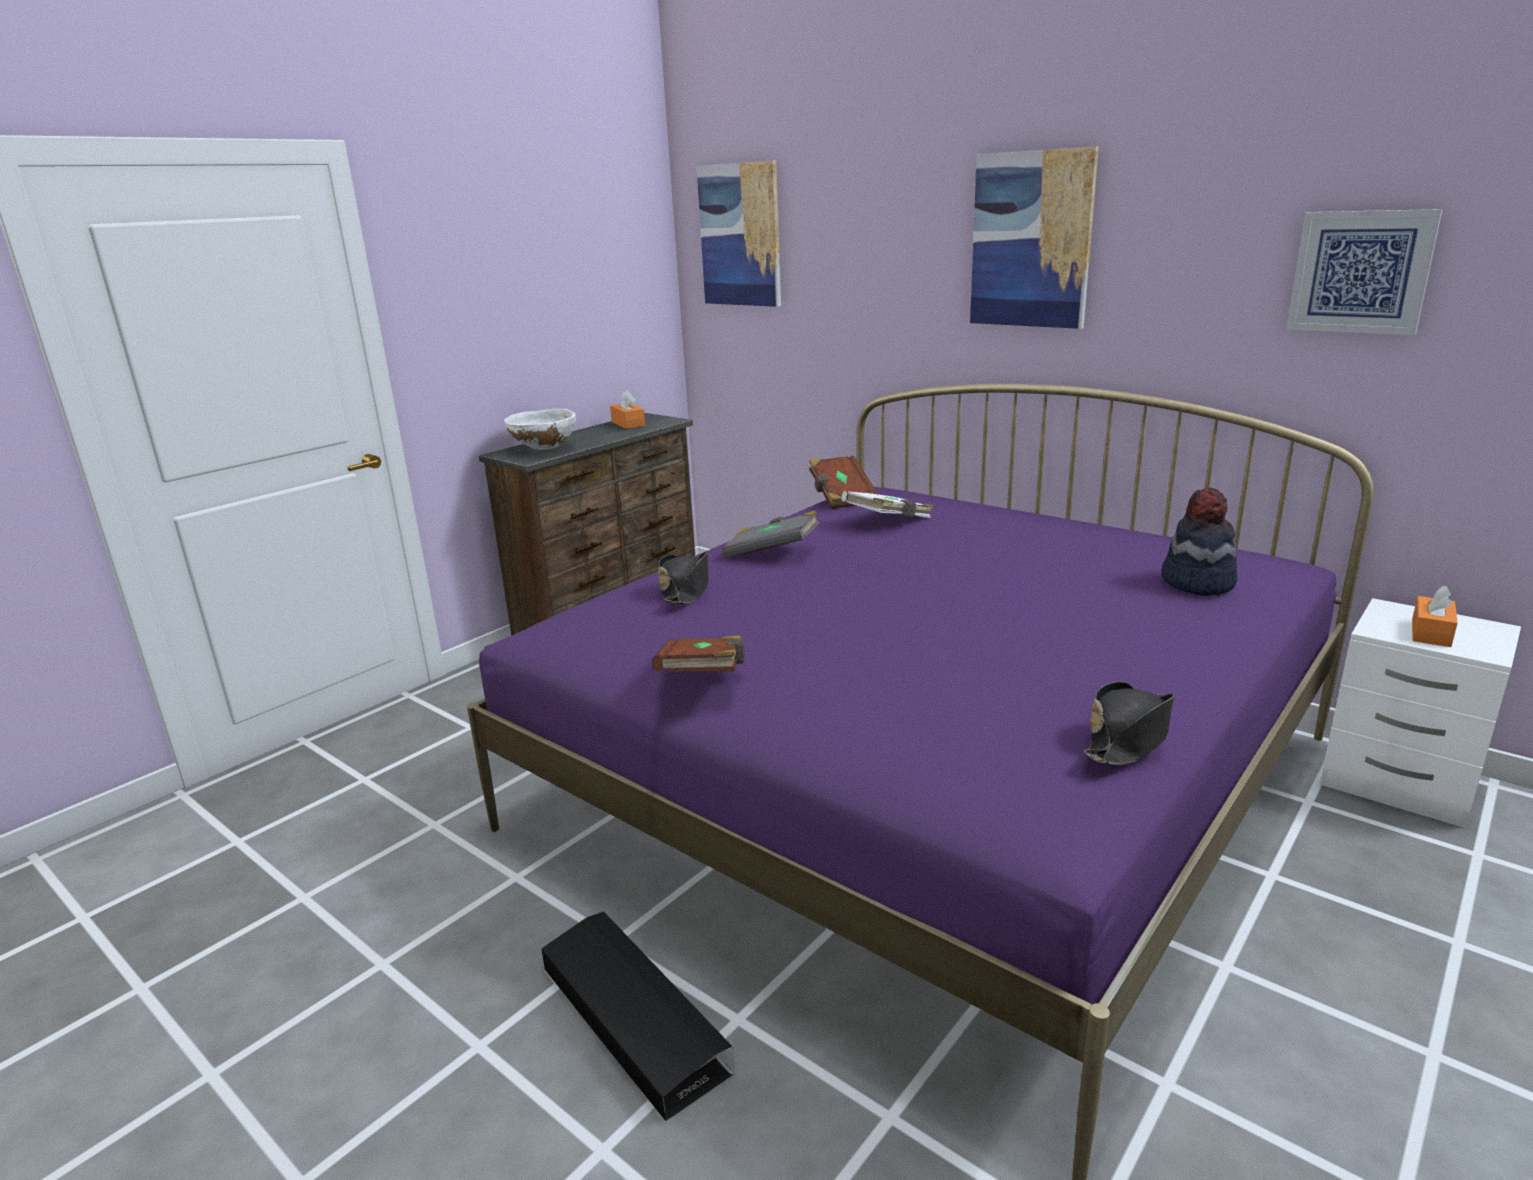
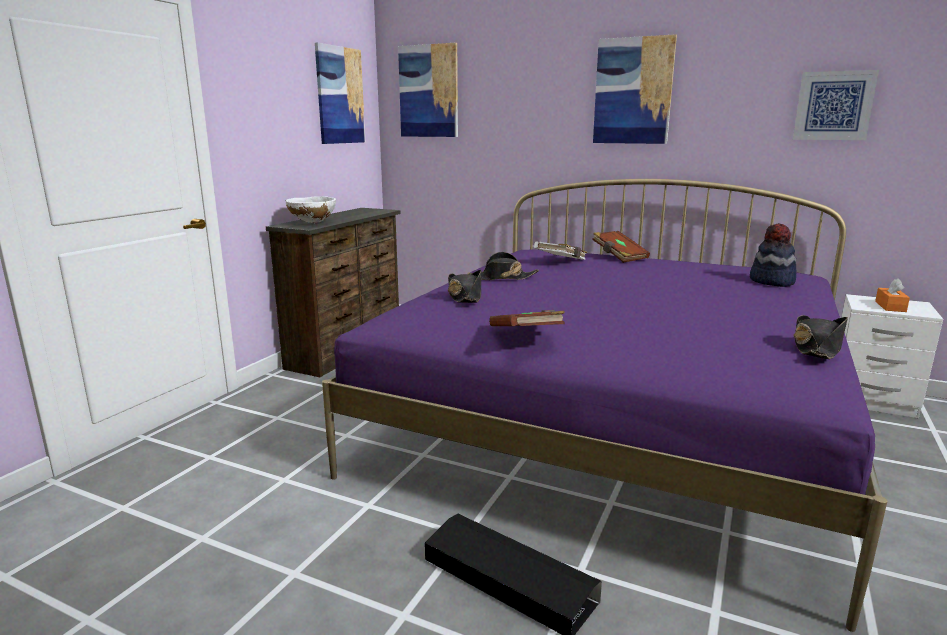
camera: 15 degrees left, 5 degrees down
(604, 251) = (340, 95): none -> picture
(628, 424) = (357, 212): orange tissue box -> none
(772, 552) = (502, 278): grey book -> black hat
(841, 497) = (518, 252): brown book -> brown book (619, 257)

